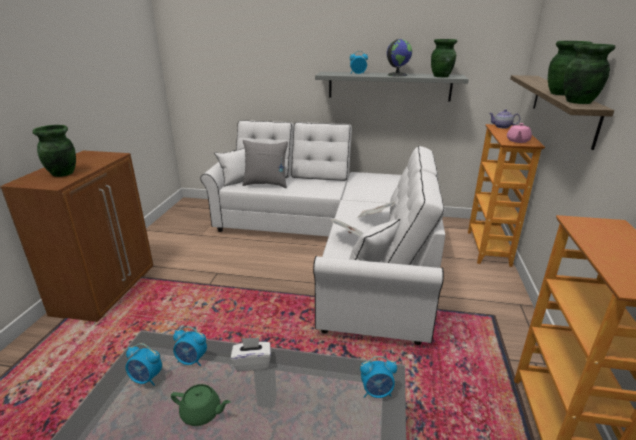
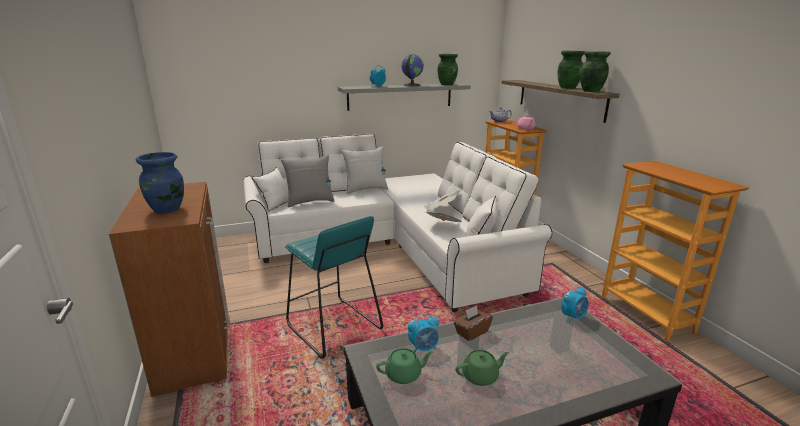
camera: 30 degrees left, 5 degrees down
(63, 173) = (167, 209): green vase -> blue vase
(146, 379) = (404, 375): alarm clock -> green teapot
(208, 308) = (333, 327): none -> turquoise stool
(252, 363) = (472, 332): white tissue box -> brown tissue box
(328, 182) = (365, 190): none -> grey pillow

